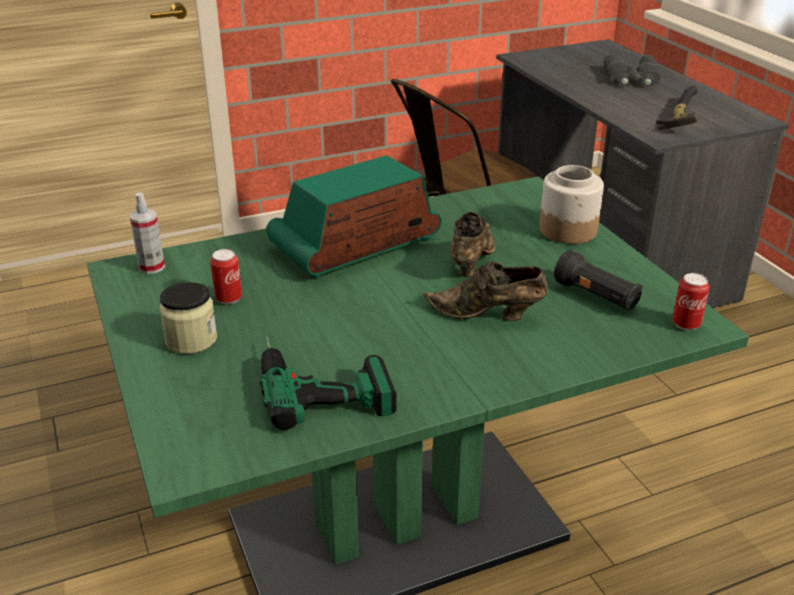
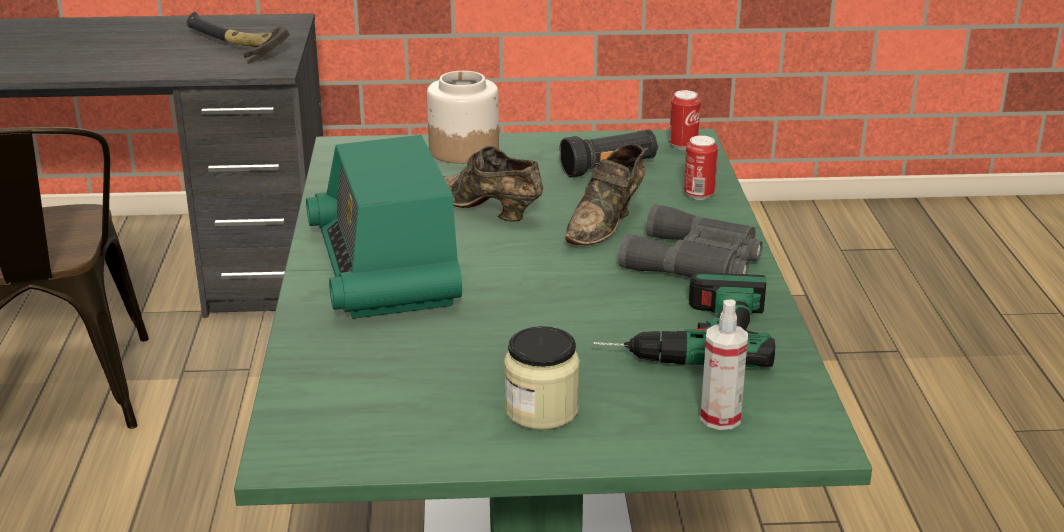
camera: 70 degrees left, 5 degrees down
(152, 267) = (309, 426): spray bottle -> spray bottle (720, 418)
(228, 299) = (455, 372): can -> can (698, 195)
(631, 78) = (87, 40): grey binoculars -> grey binoculars (696, 261)

